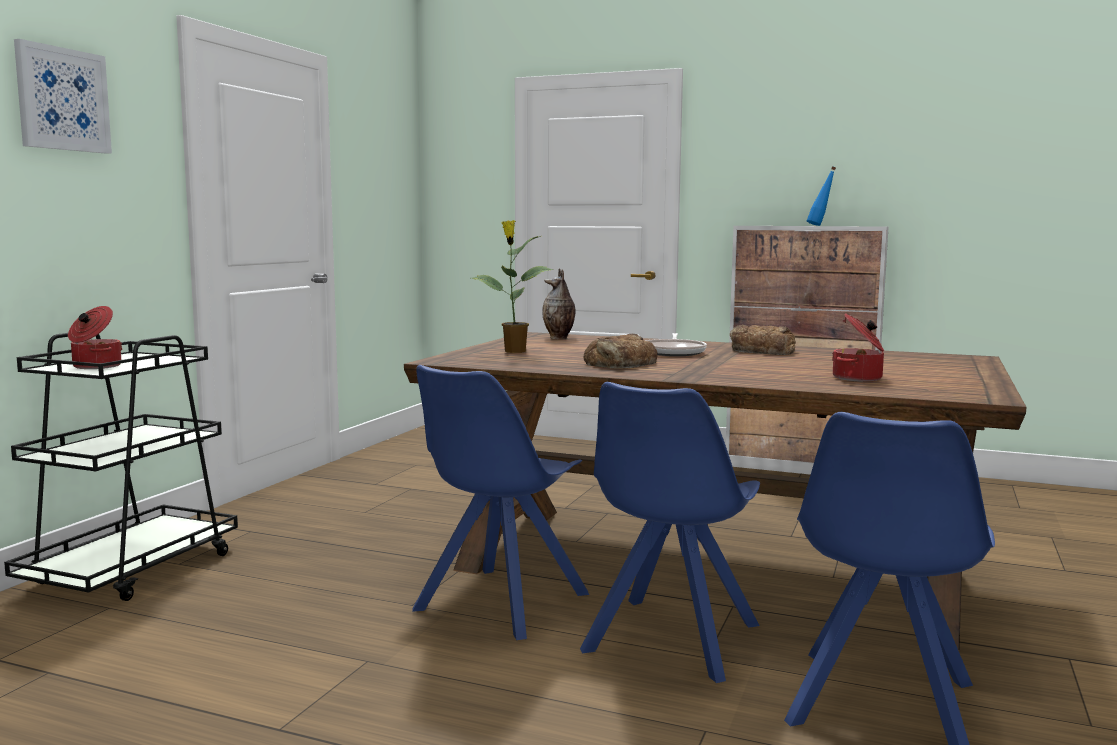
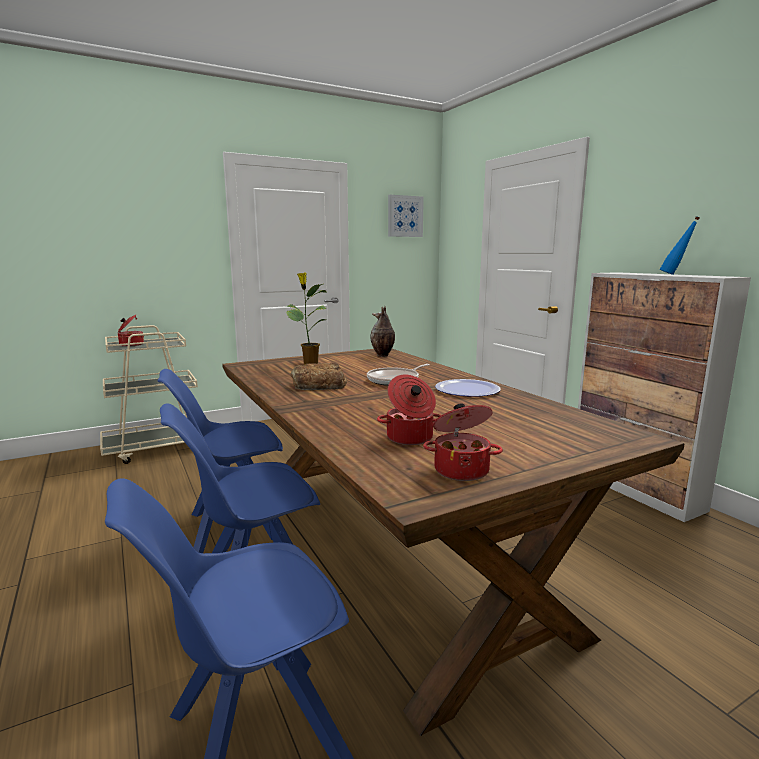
camera: 40 degrees right, 5 degrees up
(62, 99) = (140, 206): picture -> picture (405, 216)
(132, 570) = (158, 448): black cart -> beige cart
(762, 350) = (467, 390): bread -> plate
(954, 384) = (461, 470): none -> cooking pot

